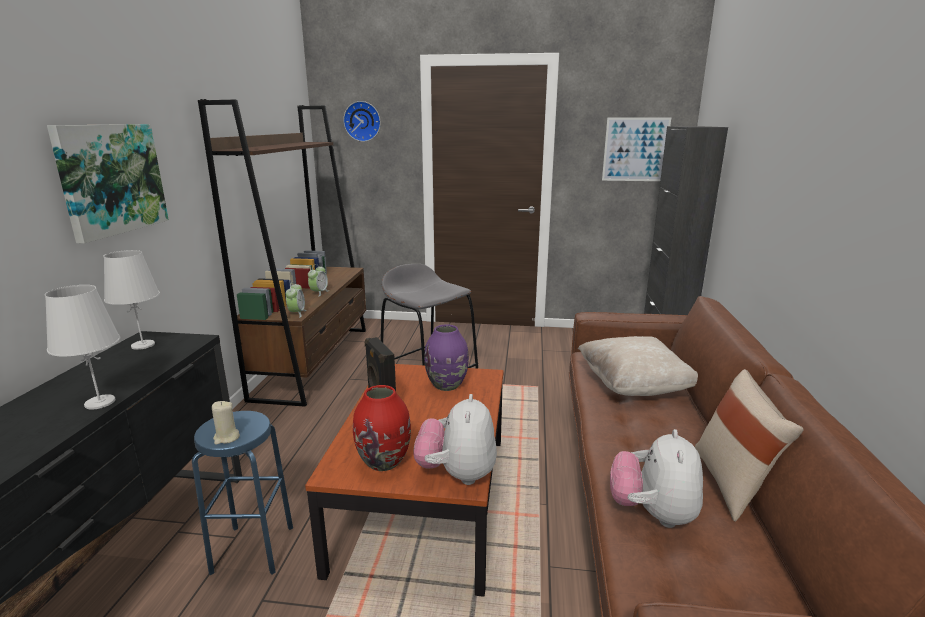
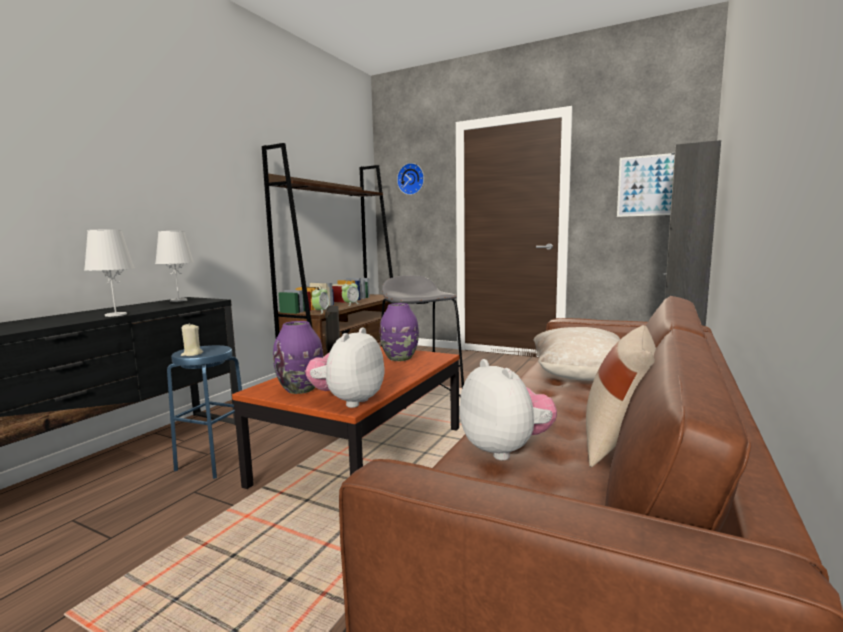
camera: 20 degrees right, 10 degrees down
(111, 179) = (180, 186): picture -> none
(384, 461) = (301, 389): red vase -> purple vase
(652, 514) = (505, 450): plush toy -> plush toy turned 120 degrees clockwise

